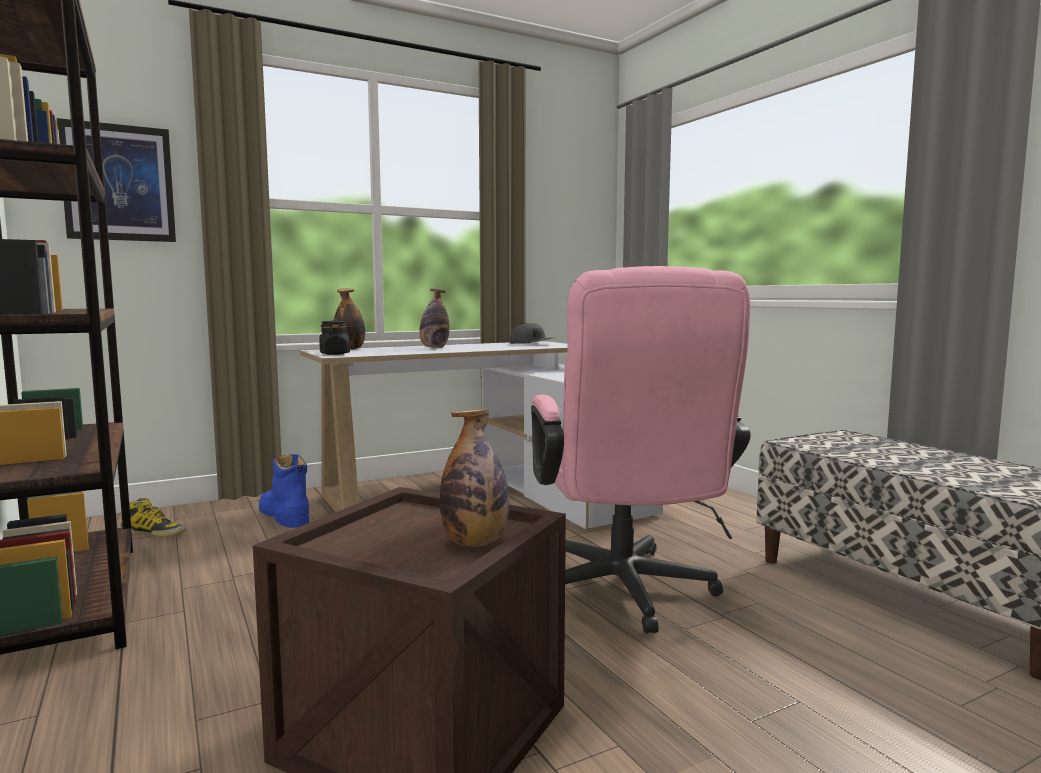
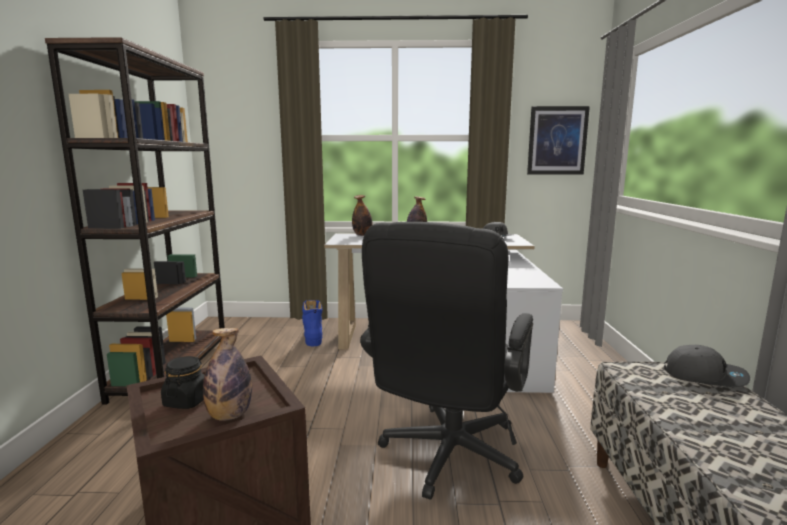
camera: 30 degrees right, 5 degrees up
(119, 183) = (243, 131): picture -> picture (557, 141)
(153, 532) = (245, 333): boot -> none
(334, 354) = (340, 240): black jar -> black jar (187, 401)
(626, 595) = (446, 458): pink office chair -> black office chair
(854, 436) = (704, 375): none -> grey cap

